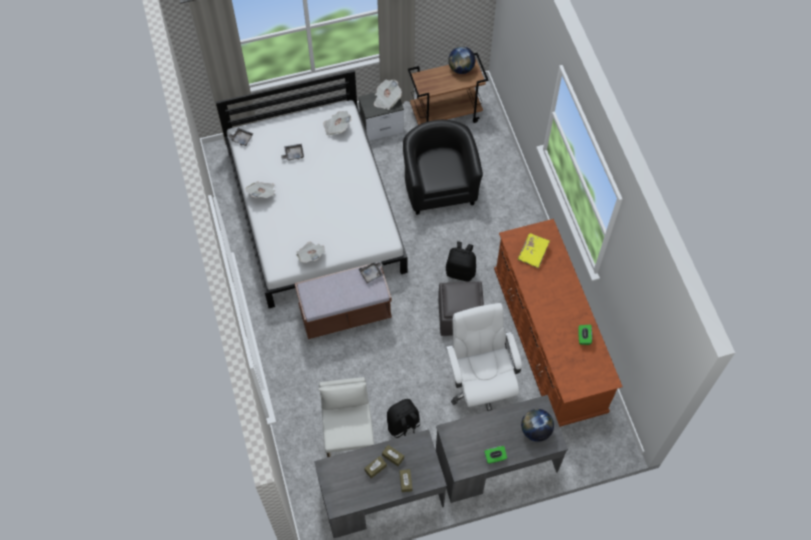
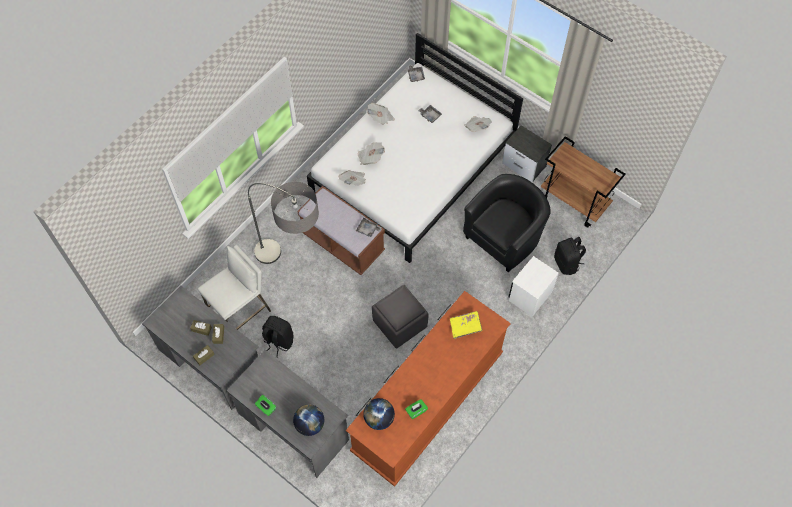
camera: 55 degrees right, 0 degrees up
(338, 368) = (294, 267): none -> floor lamp
(386, 99) = (535, 145): newspaper -> newspaper (370, 157)
(460, 271) = (440, 299): black backpack -> black backpack (567, 263)
(461, 68) = (601, 173): globe -> globe (379, 419)
(480, 385) = (351, 374): white office chair -> none
(507, 203) = (530, 296): none -> white nightstand

